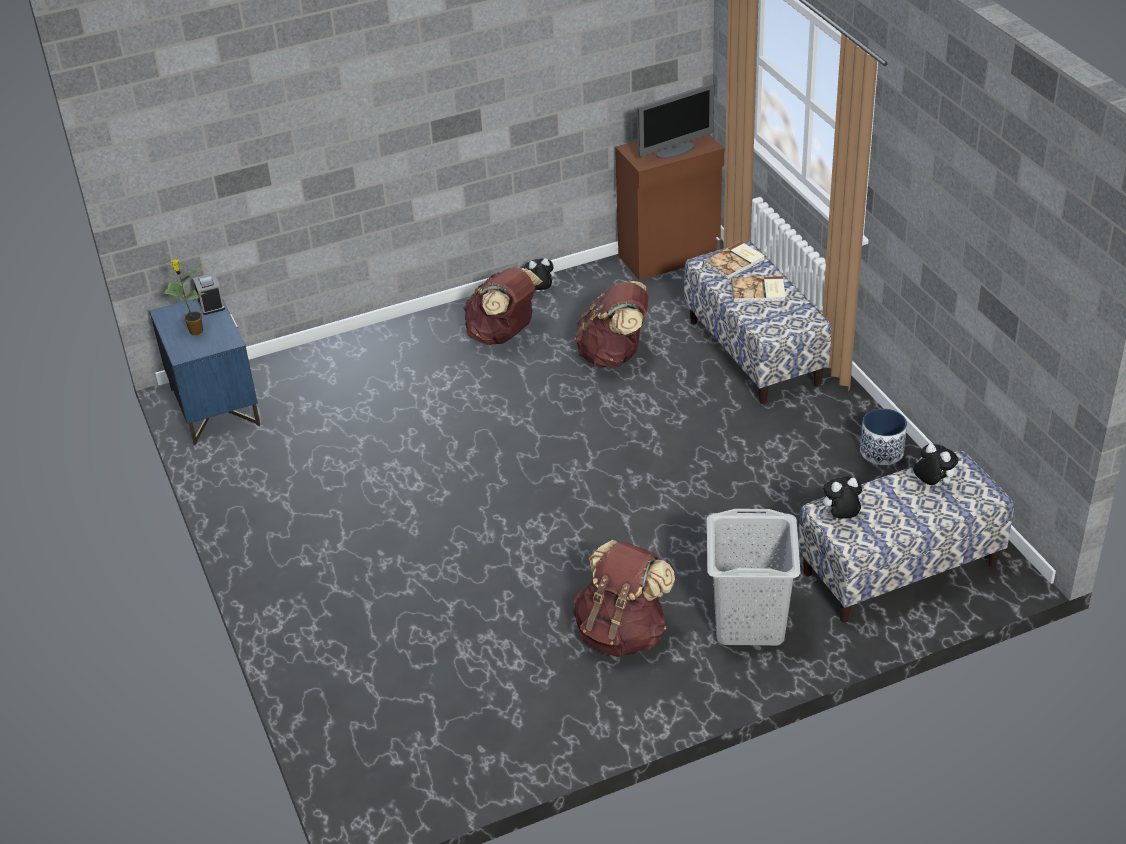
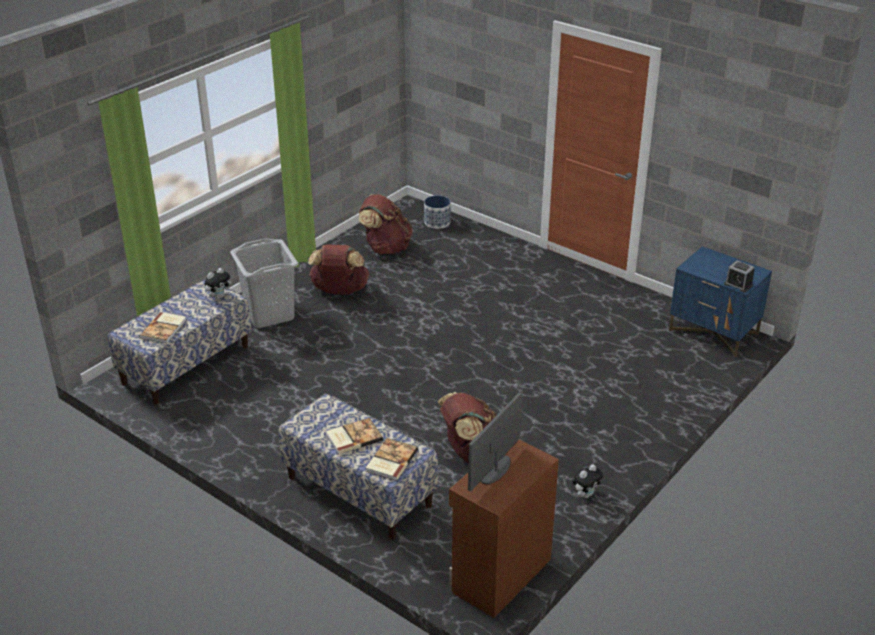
camera: 150 degrees right, 5 degrees down
(195, 331) = (721, 267): potted plant -> none
(503, 335) = (576, 444): brown backpack -> brown backpack (385, 248)
(882, 452) = (220, 437): planter -> planter (437, 222)
(932, 484) = (164, 329): plush toy -> book

